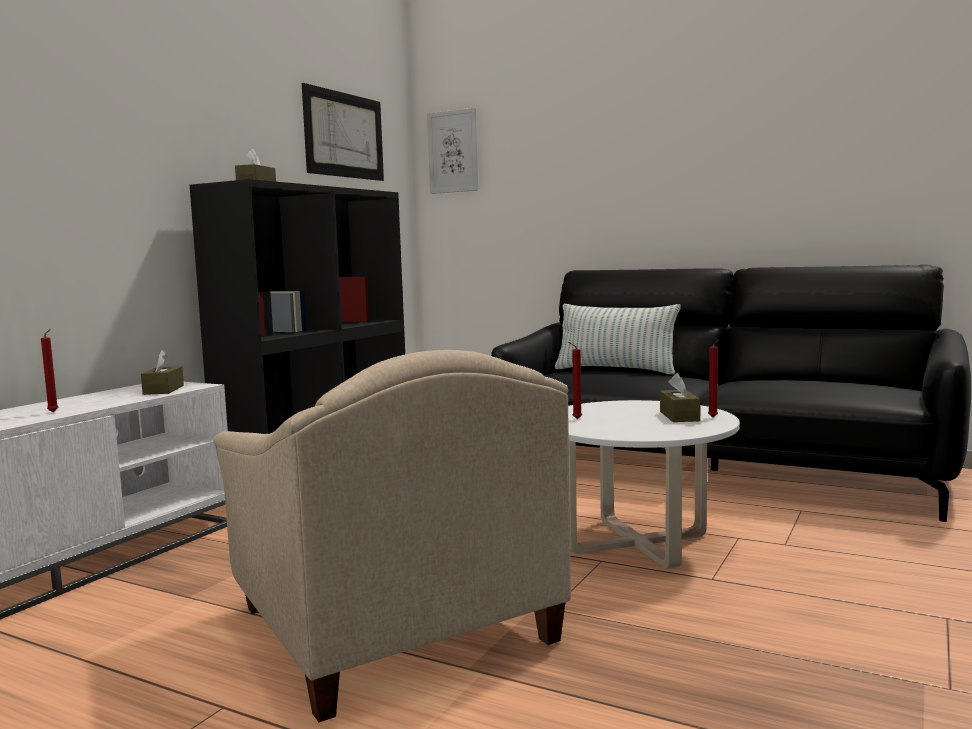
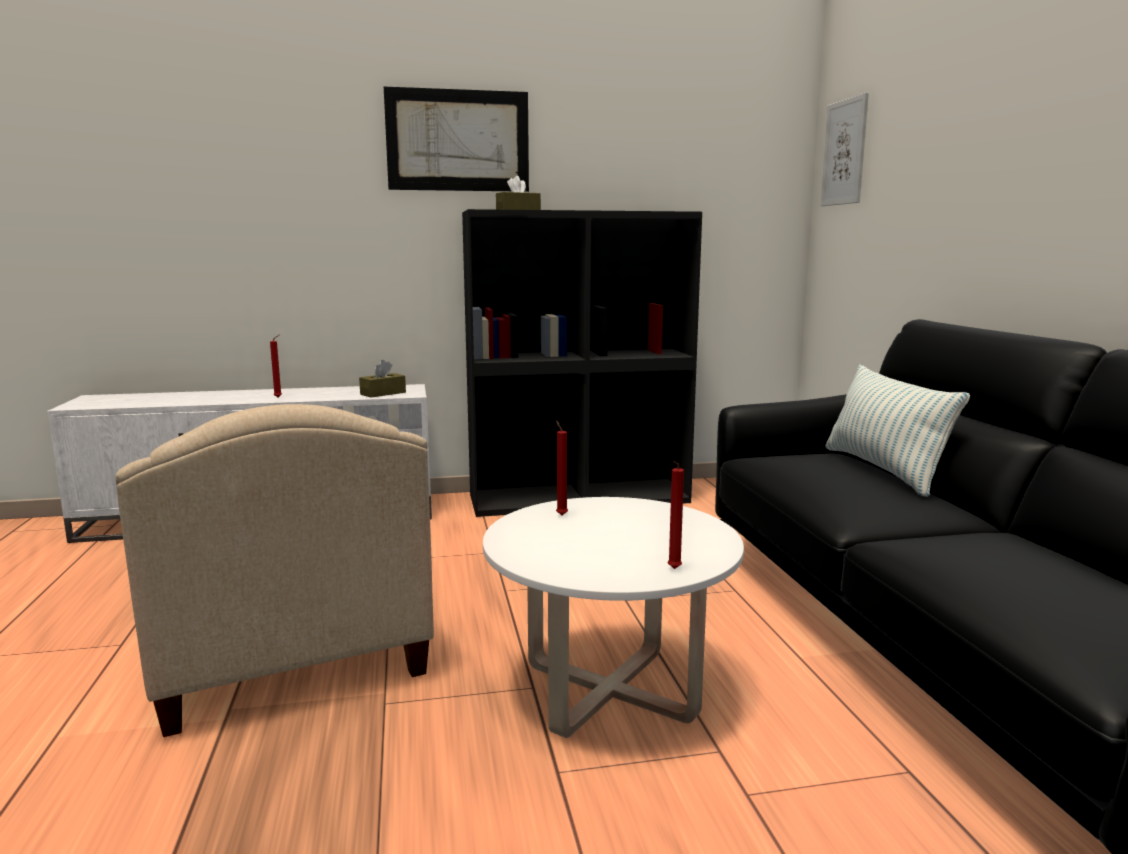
camera: 50 degrees right, 5 degrees up
(344, 135) = (691, 145): picture -> picture (458, 140)
(390, 627) = (286, 647): beige armchair -> beige armchair turned 45 degrees counterclockwise
(679, 416) = (651, 552): brown tissue box -> none

